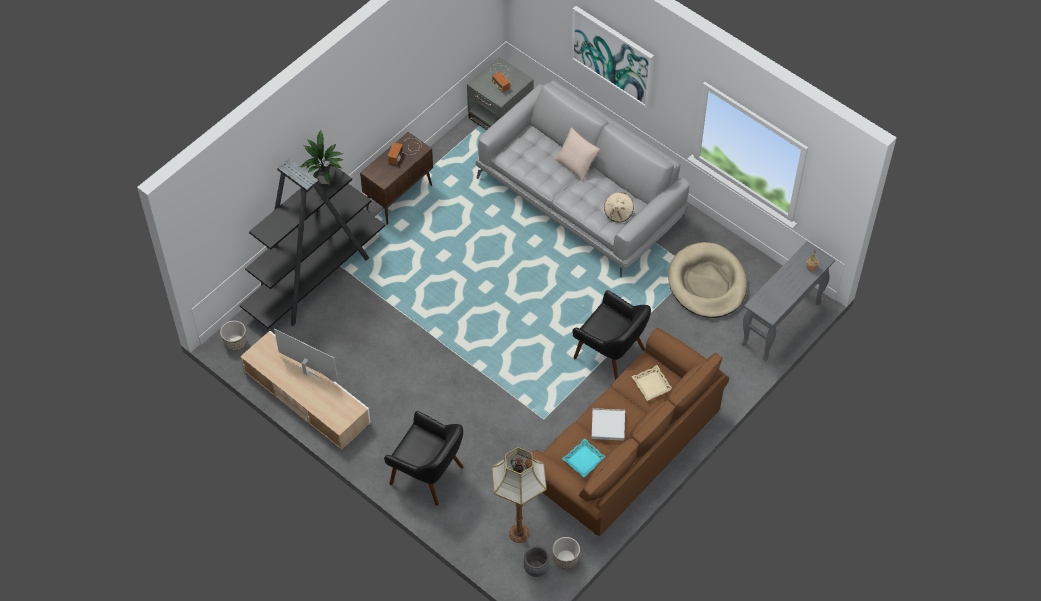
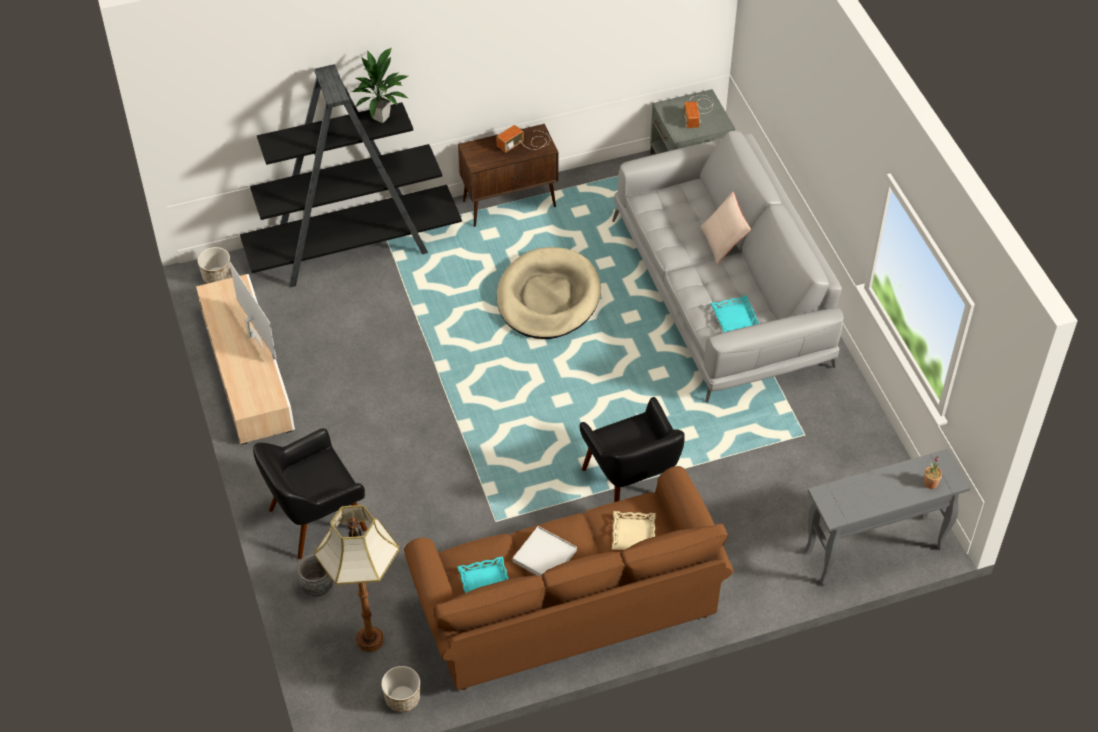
camera: 30 degrees right, 5 degrees down
(428, 475) = (315, 519): black armchair -> black armchair turned 90 degrees clockwise
(536, 568) = (359, 691): grey planter -> grey planter (317, 586)
(613, 55) = (813, 114): picture -> none
(618, 213) = (735, 317): beige hat -> turquoise tray
(707, 283) = (810, 458): beige dog bed -> beige dog bed (548, 297)

